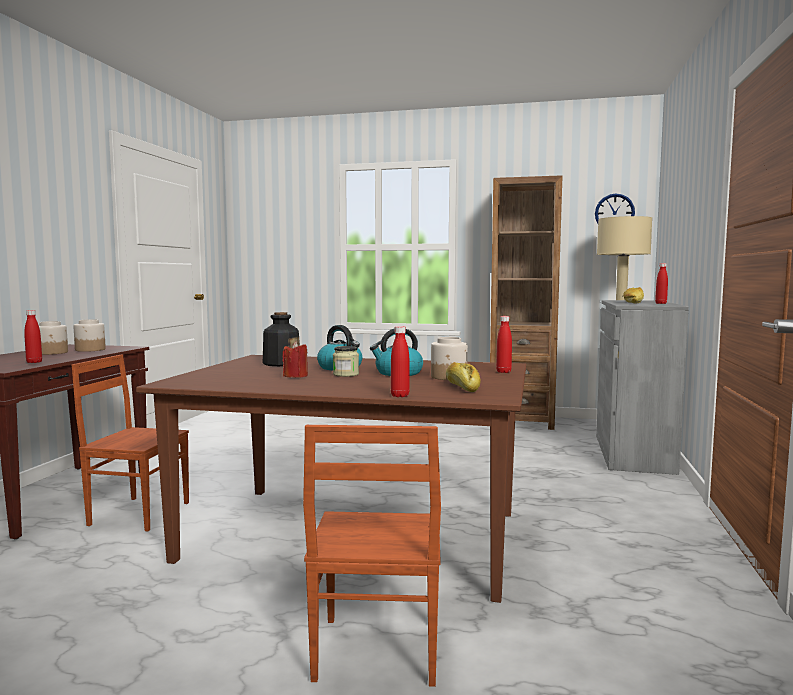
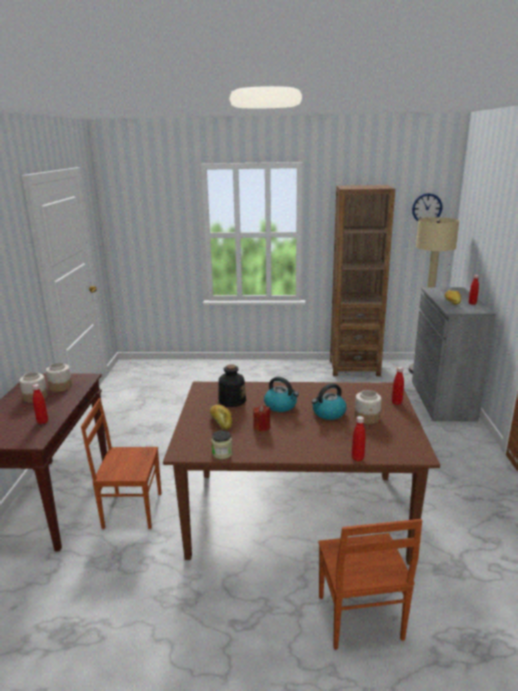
camera: 10 degrees left, 15 degrees up
(346, 374) = (294, 420): jar -> jar (222, 453)
(462, 387) = (388, 437): bread -> bread (221, 421)

